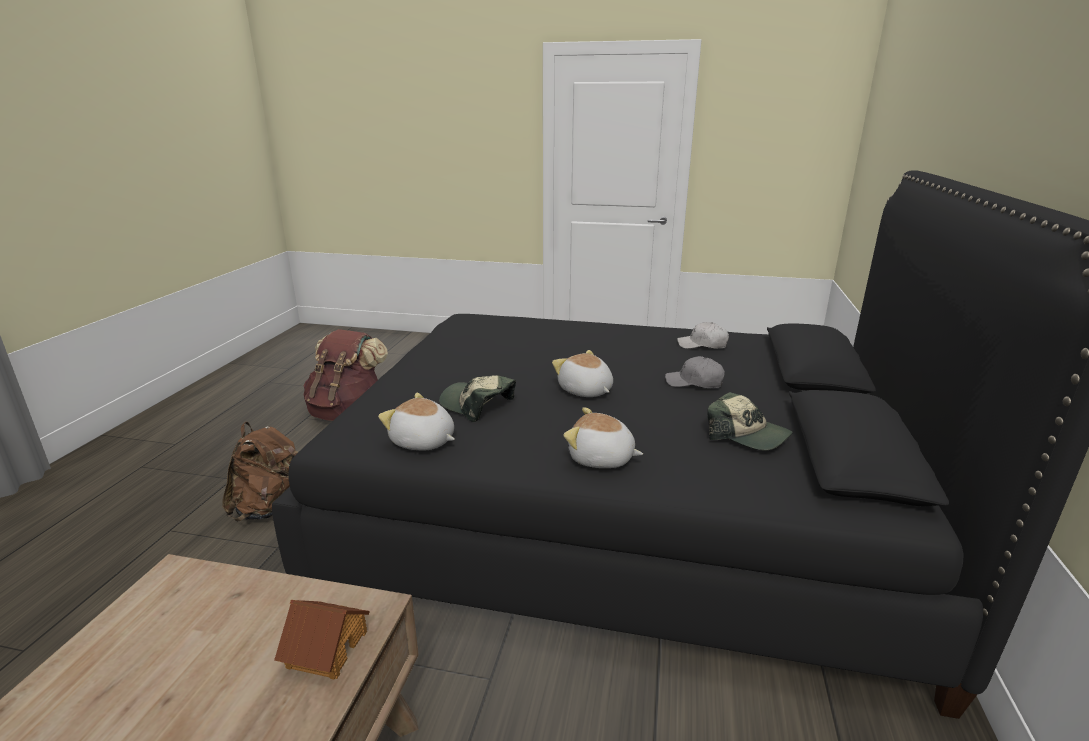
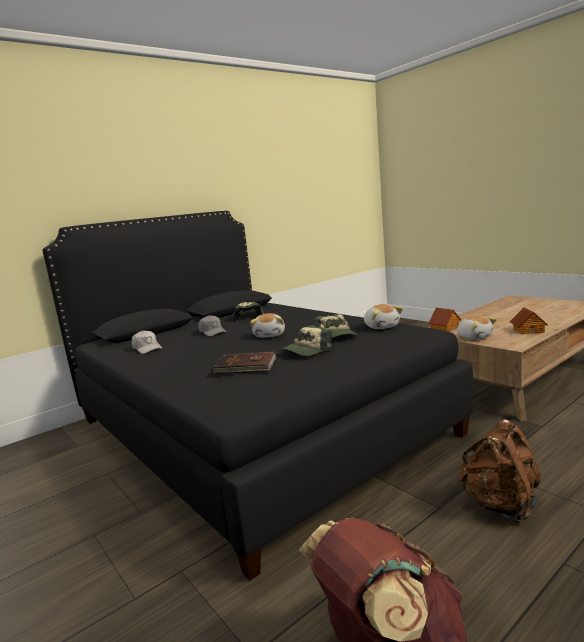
camera: 140 degrees left, 10 degrees down
(86, 685) = (528, 330): none -> toy house
(482, 371) = (306, 350): none -> cap
(514, 340) = (246, 366): none -> brown book
(601, 459) = (314, 316): plush toy -> plush toy (474, 337)

